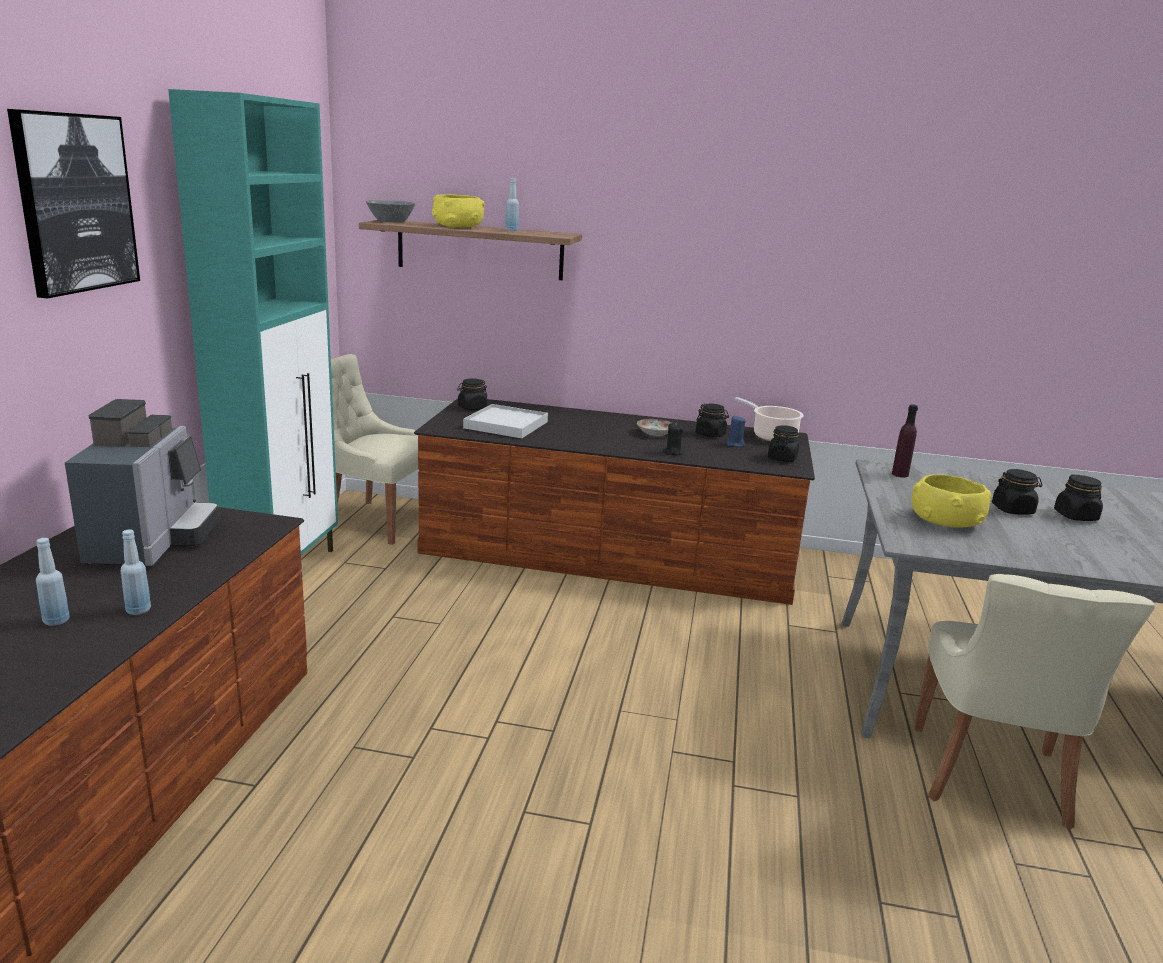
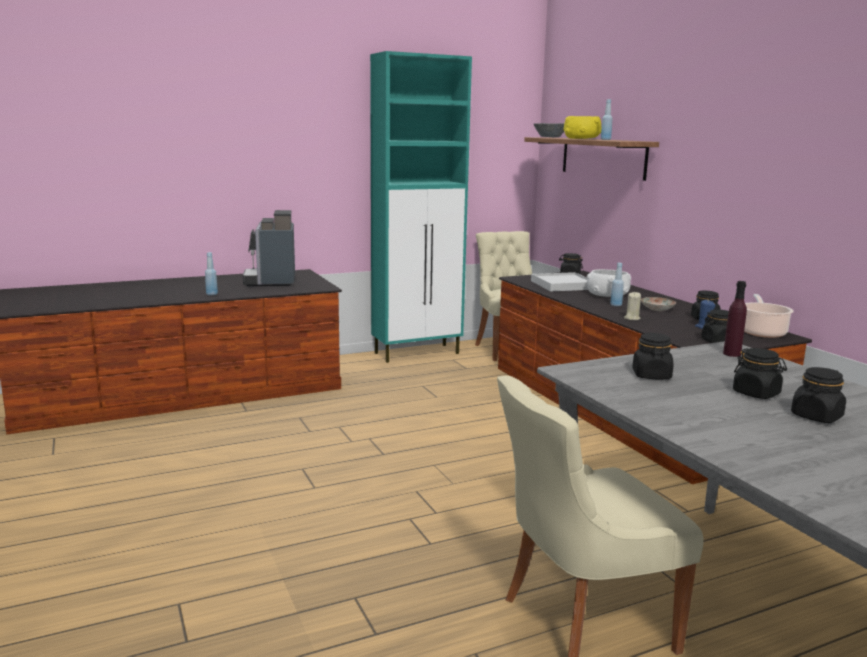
camera: 55 degrees right, 5 degrees down
(56, 621) = (188, 290): blue bottle -> blue bottle (616, 305)
(75, 203) = (296, 112): picture -> none
(152, 541) = (272, 281): coffee machine -> coffee machine turned 120 degrees clockwise
(577, 428) = (606, 295): none -> white bowl
(672, 452) = (632, 318): black candle -> beige candle
(944, 521) = (651, 375): yellow bowl -> black jar

